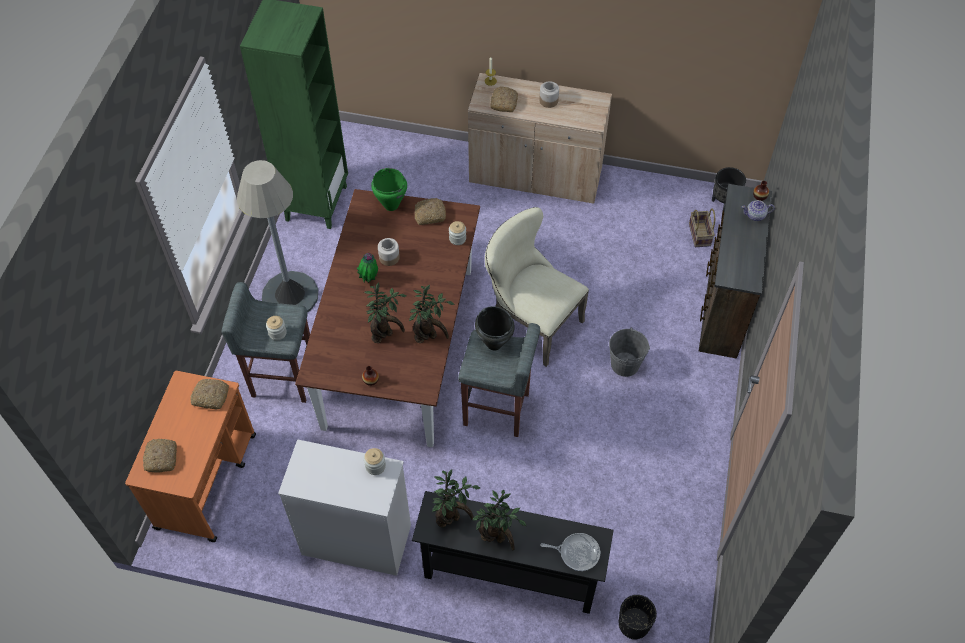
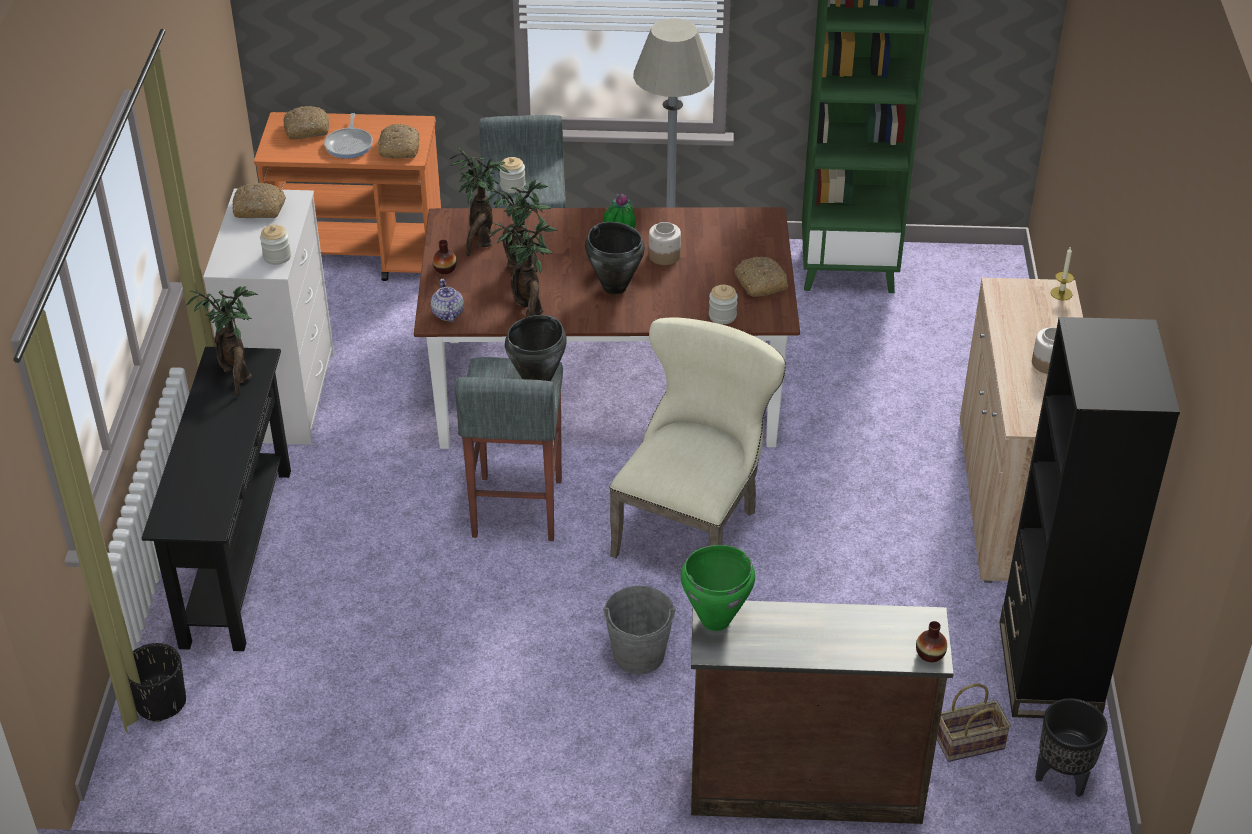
camera: 80 degrees right, 15 degrees down
(391, 205) = (764, 244): green cooking pot -> green cooking pot (714, 620)
(415, 288) = (614, 287): none -> black cooking pot
(496, 538) = (208, 422): potted plant -> potted plant (481, 241)
(503, 102) = (1018, 313): bread -> bread (260, 208)
(577, 552) = (186, 504): frying pan -> frying pan (349, 144)
(656, 193) = (1048, 670): none -> black bookcase
(755, 215) = (877, 649): teapot -> teapot (447, 314)

